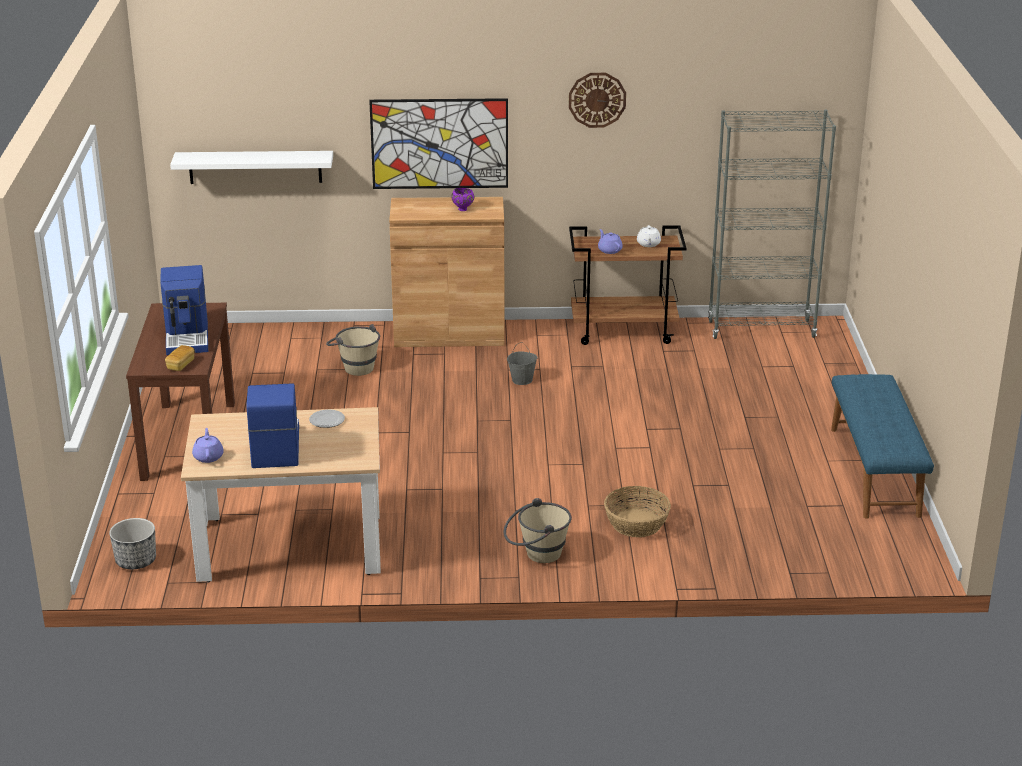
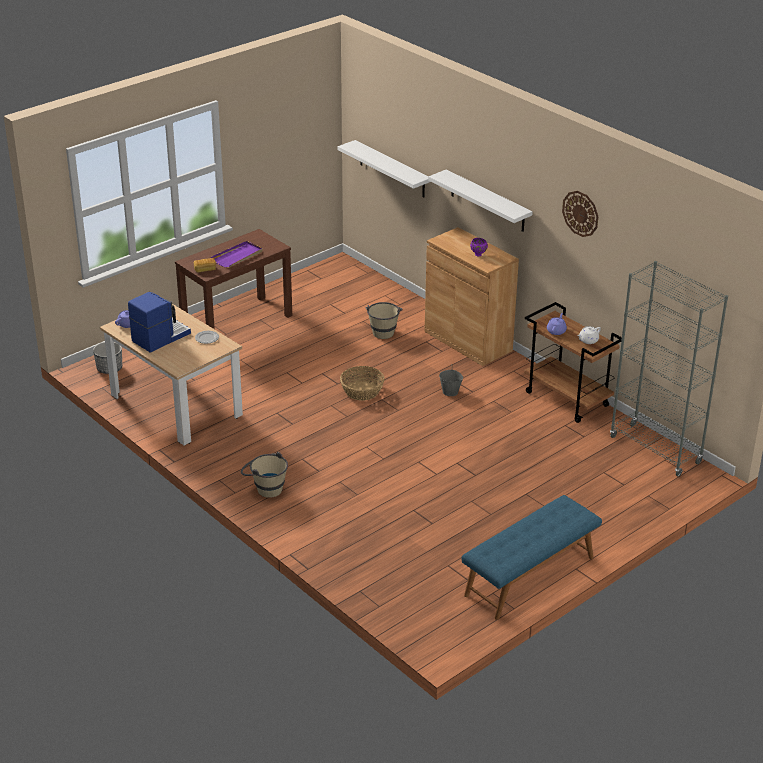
camera: 50 degrees right, 5 degrees up
(188, 336) = (237, 256): coffee machine -> purple tray
(439, 143) = (487, 201): picture -> white shelf
(636, 523) = (342, 508): basket -> basket (362, 391)

